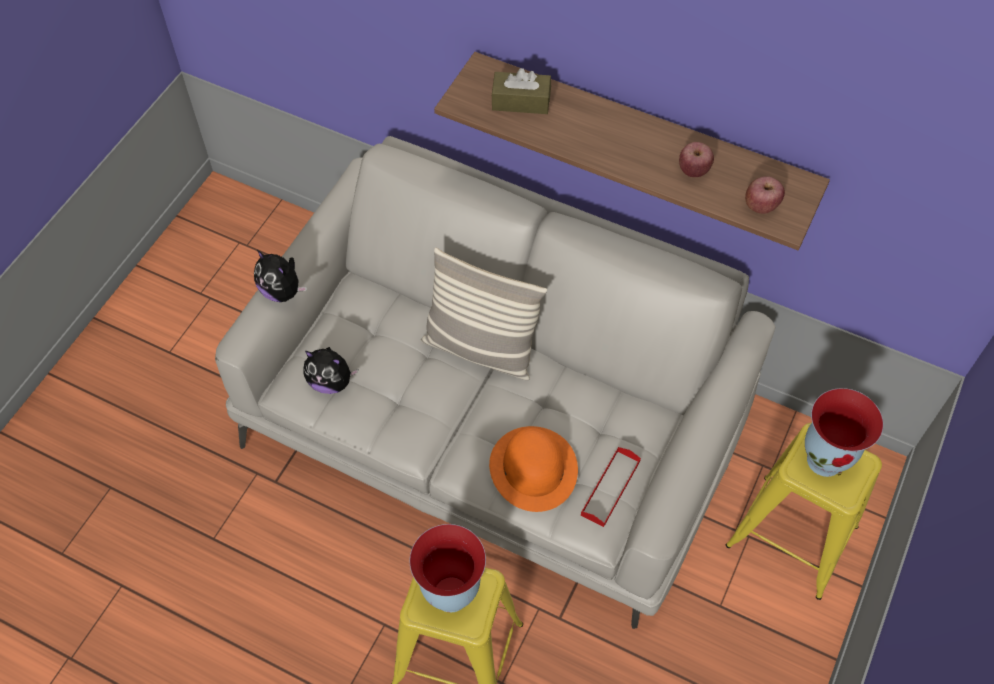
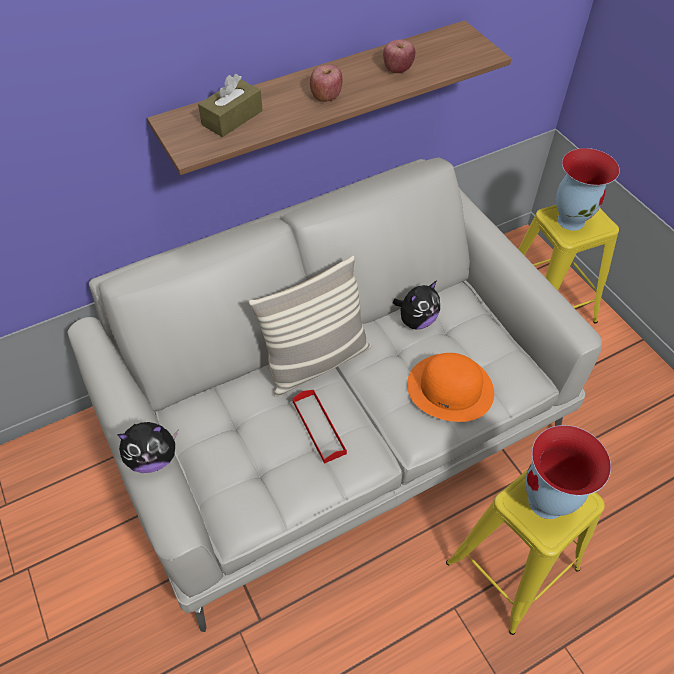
camera: 55 degrees left, 5 degrees down
(331, 382) = (256, 487): plush toy -> plush toy (416, 320)
(610, 488) = (501, 350): red tray -> red tray (319, 427)
(761, 205) = (460, 57): apple -> apple (326, 96)

